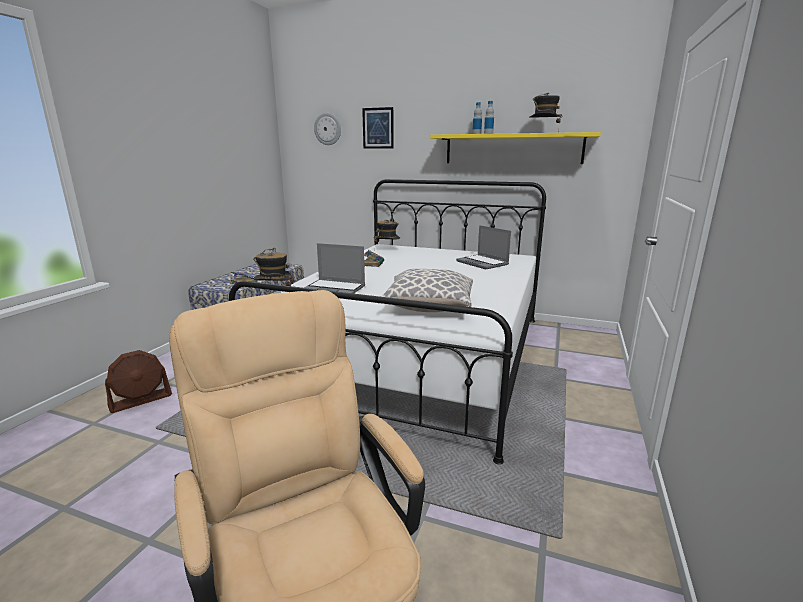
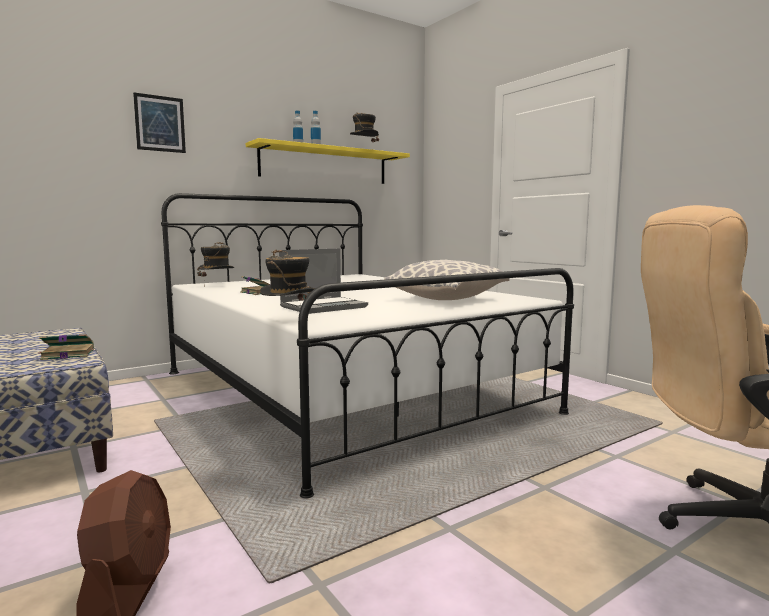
camera: 55 degrees left, 10 degrees down
(328, 129) = (67, 113): wall clock -> none
(483, 263) = (349, 280): laptop -> none

